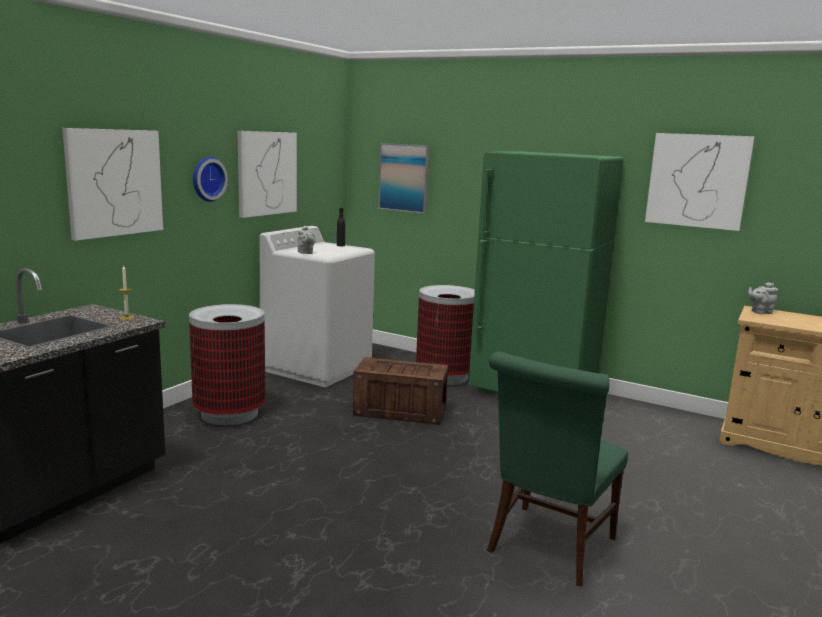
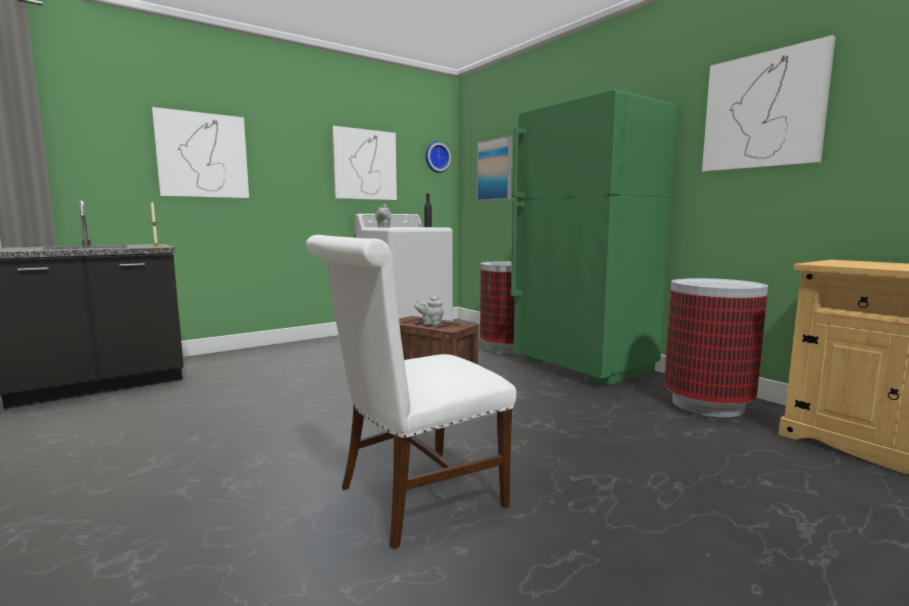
camera: 25 degrees right, 5 degrees down
(207, 179) = (298, 162): wall clock -> wall clock (436, 157)
(230, 413) = (292, 354): trash can -> trash can (707, 404)
(548, 548) = (411, 499): green chair -> white chair
(760, 312) = (844, 261): grey teapot -> grey teapot (430, 323)

